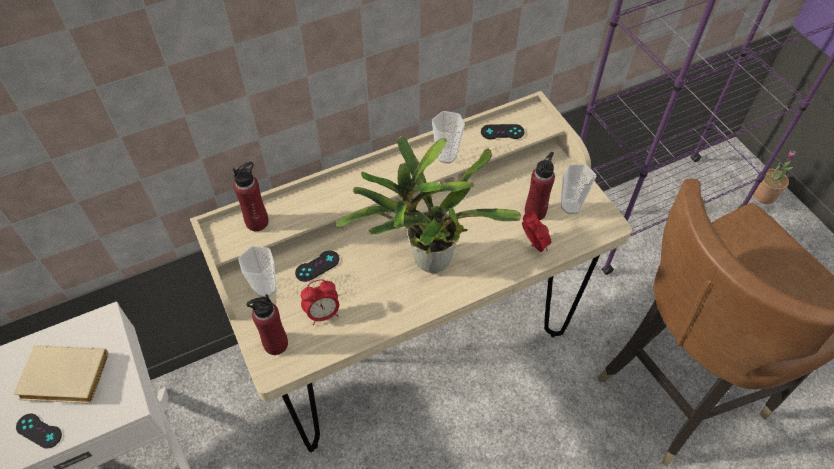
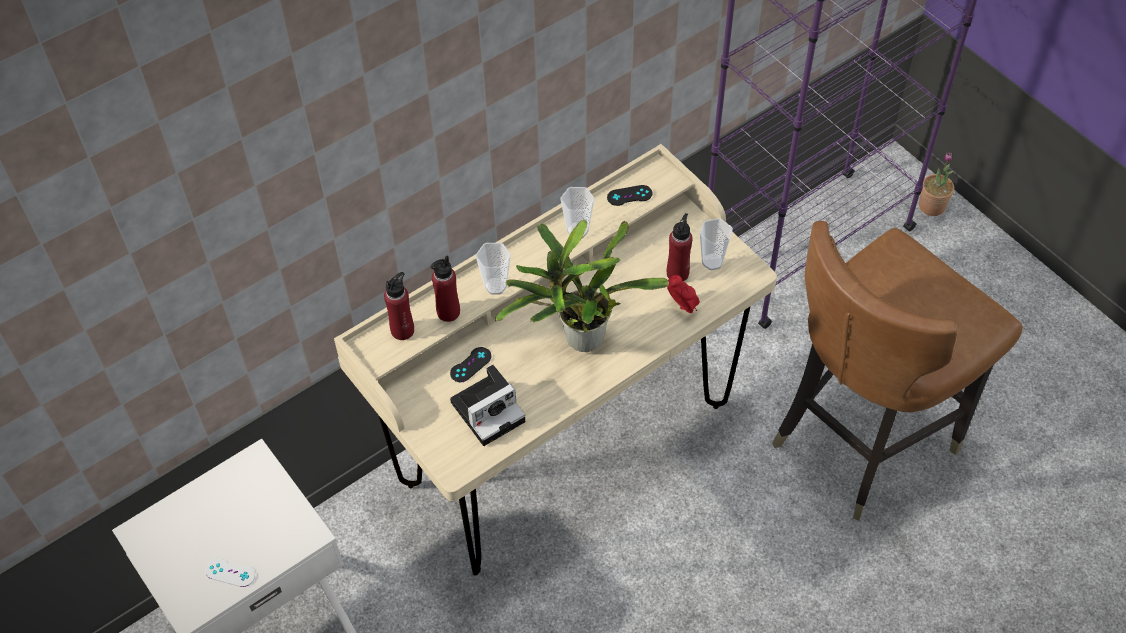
camera: 10 degrees left, 0 degrees up
(39, 431) = (230, 573): black game controller -> white game controller
(63, 379) = (235, 522): beige book -> none
(265, 288) = (424, 395): cup -> cup (495, 286)
(275, 344) = (451, 445): red bottle -> red bottle (448, 312)
(323, 314) = (489, 409): alarm clock -> camera

